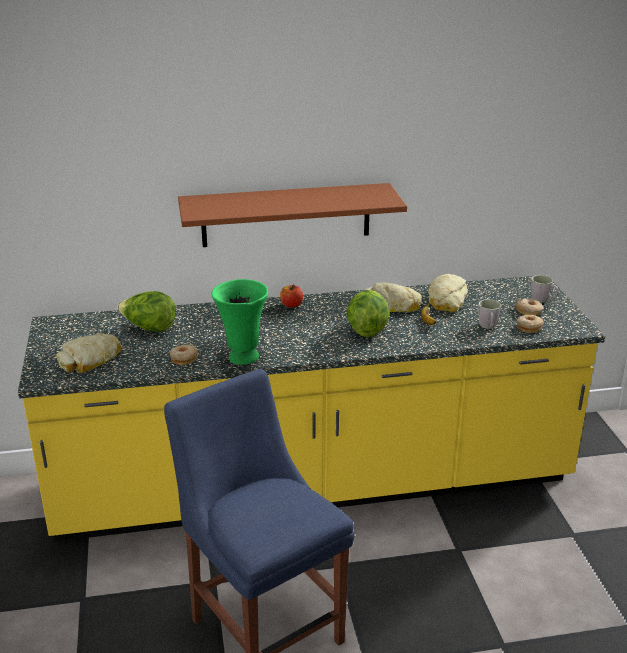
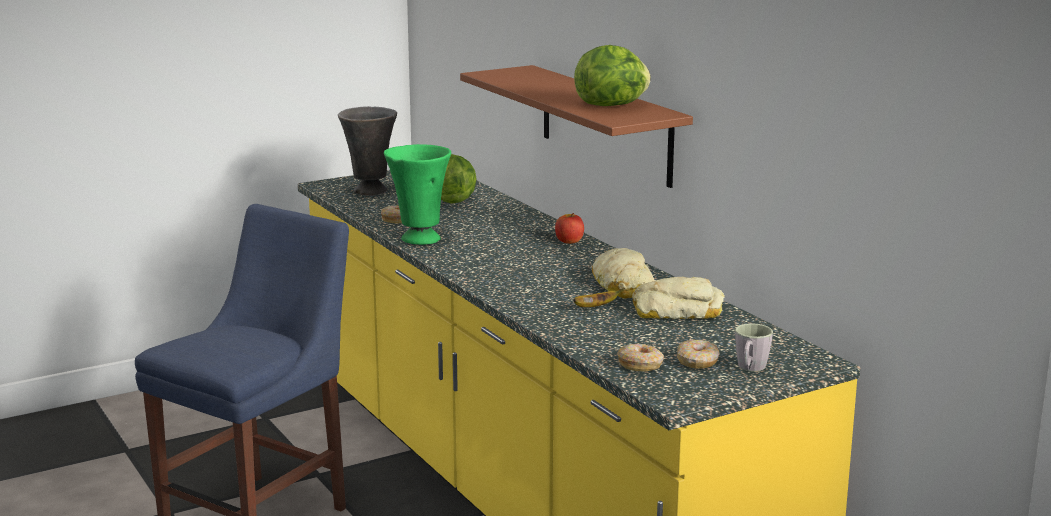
camera: 70 degrees right, 10 degrees down
(90, 359) = (370, 192): bread -> grey vase
(366, 330) = (538, 280): lettuce -> lettuce (612, 105)
(488, 327) = (616, 341): grey mug -> none

